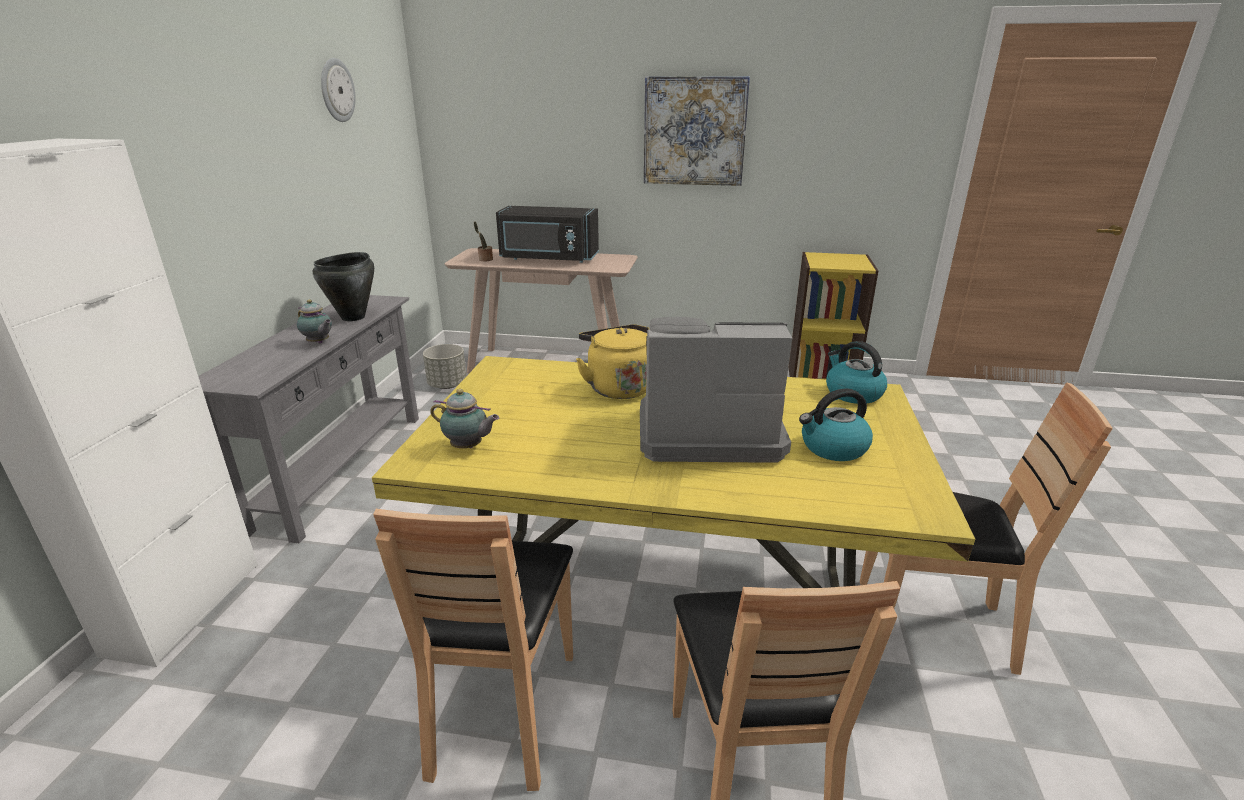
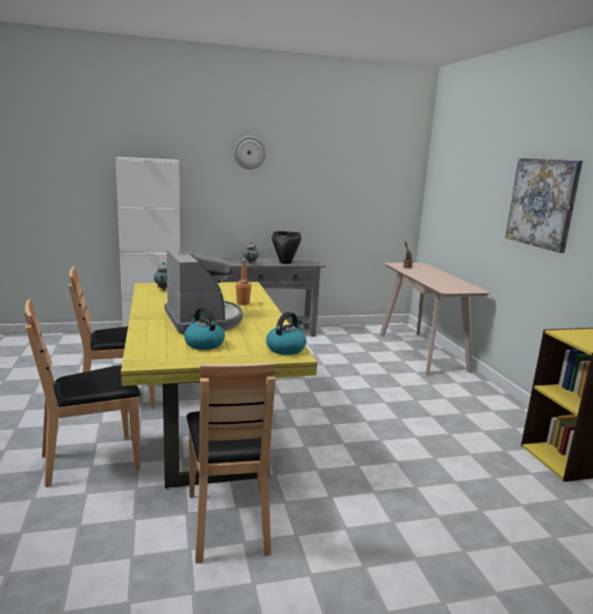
camera: 65 degrees right, 10 degrees down
(336, 90) = (347, 157): wall clock -> wall clock (249, 152)
(447, 385) = (358, 334): grey planter -> none
(548, 258) = (436, 276): black microwave -> none
(618, 387) = (243, 303): yellow kettle -> orange bottle

